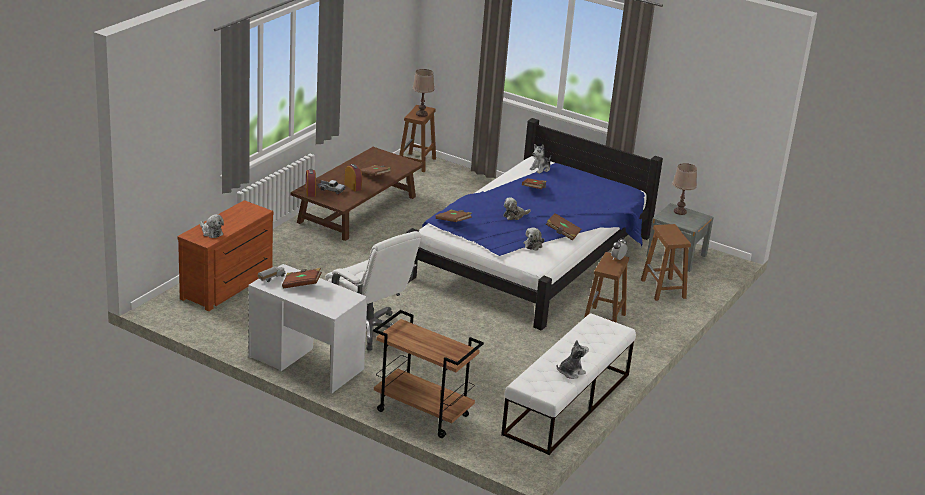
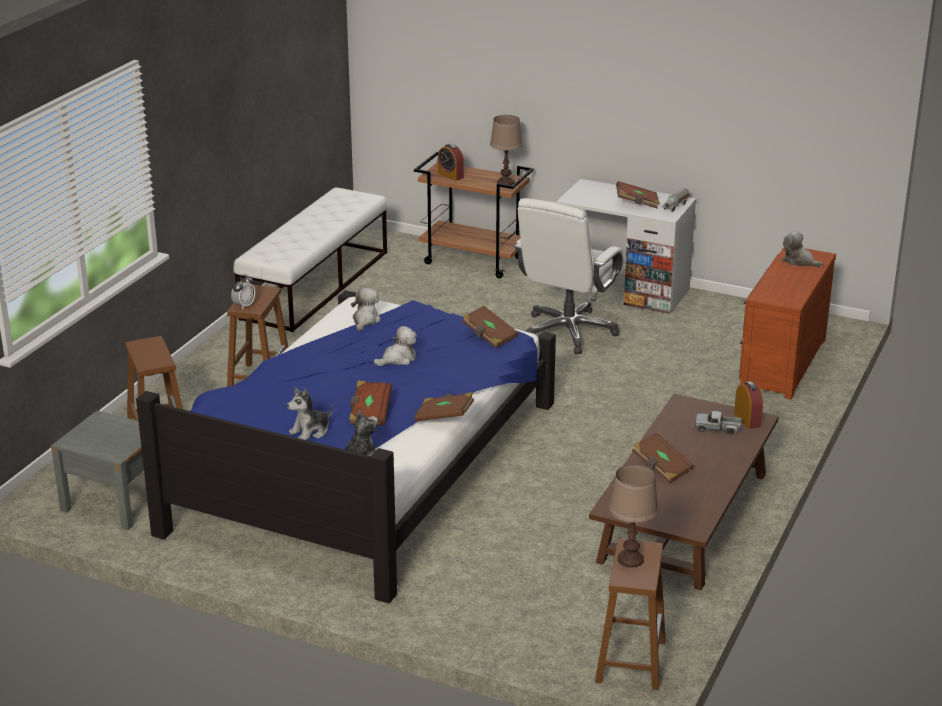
camera: 175 degrees right, 0 degrees up
(353, 186) = (686, 440): alarm clock -> alarm clock (450, 175)
(369, 330) = (568, 332): white office chair -> white office chair turned 105 degrees counterclockwise
(562, 233) = (322, 343): brown book -> brown book (444, 417)
(570, 372) = (316, 211): plush toy -> plush toy (310, 432)
(679, 211) = (109, 446): brown table lamp -> brown table lamp (506, 183)

